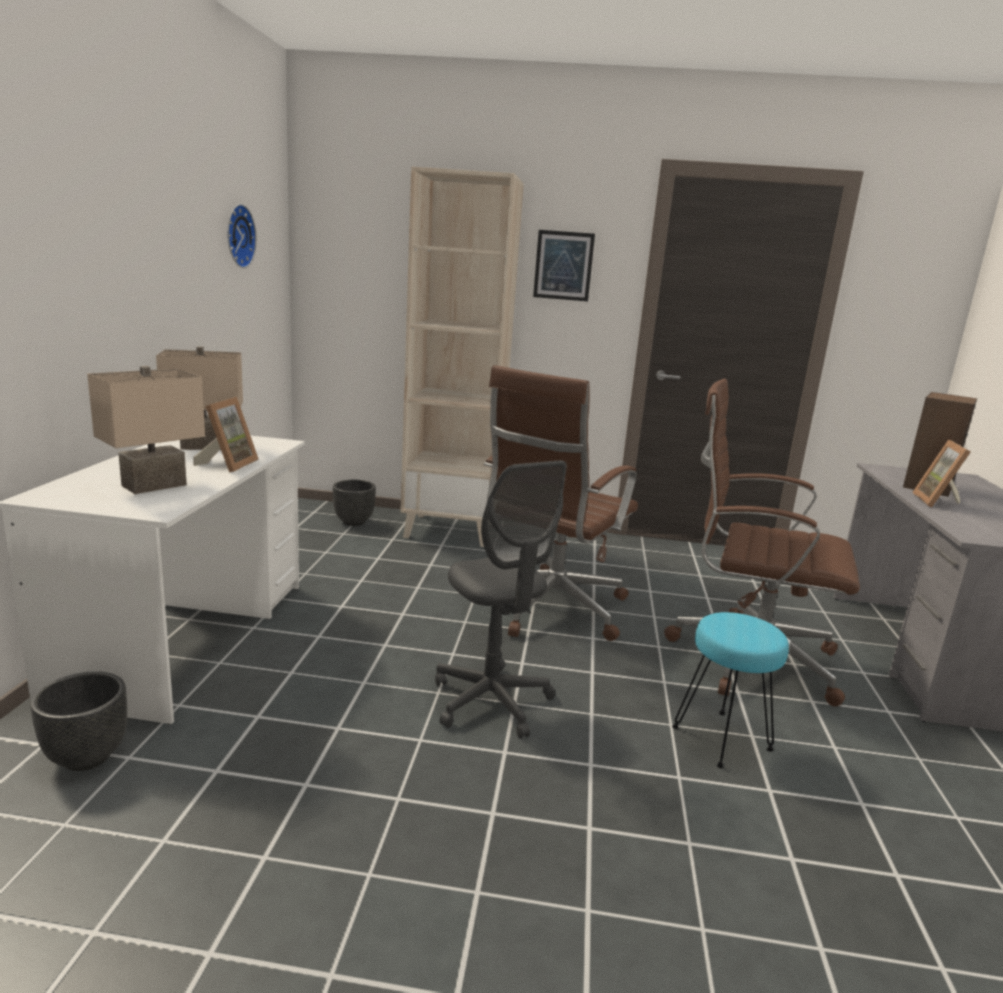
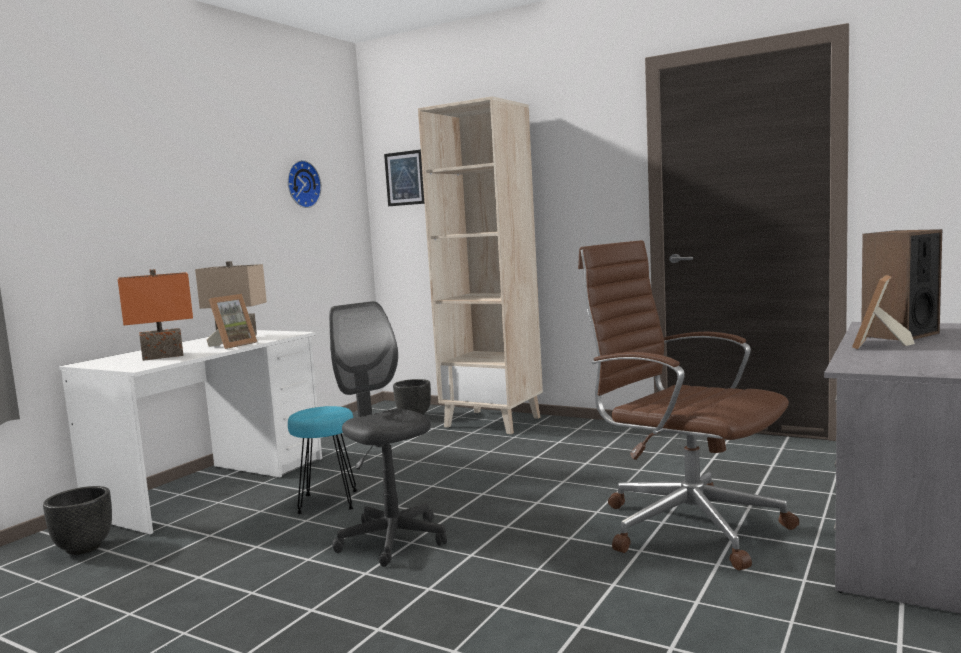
camera: 25 degrees right, 10 degrees down
(154, 486) = (162, 357): beige table lamp -> orange table lamp
(491, 702) = (392, 540): grey office chair -> grey office chair turned 150 degrees clockwise
(549, 608) = (520, 479): brown office chair -> none
(563, 265) = (573, 169): picture -> picture (404, 178)
(722, 740) = (577, 584): turquoise stool -> turquoise stool (328, 502)

